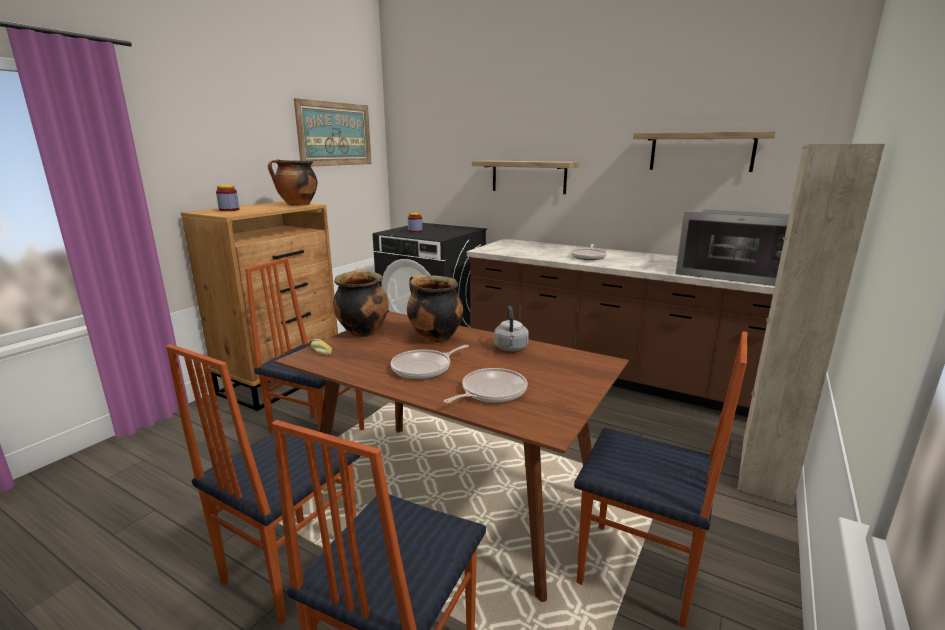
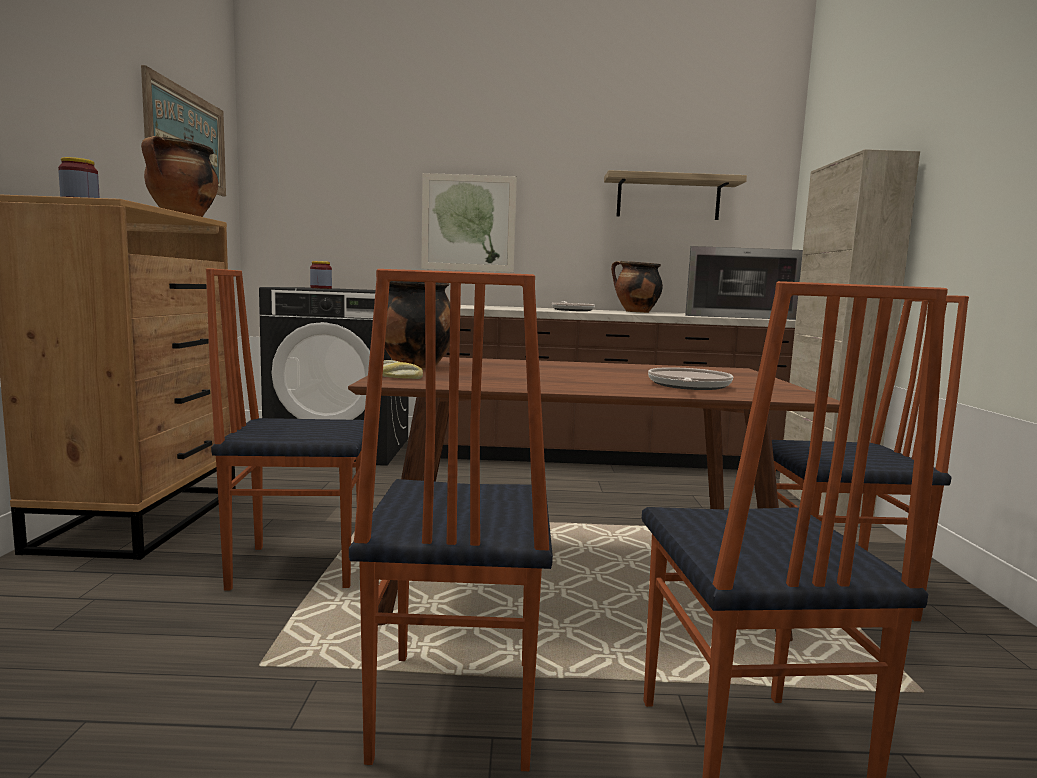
camera: 30 degrees left, 10 degrees down
(424, 368) = (572, 380): frying pan -> none
(434, 338) = (520, 366): cooking pot -> cooking pot (635, 312)
(511, 348) = (625, 367): grey kettle -> none
(528, 176) = (468, 223): shelf -> picture

